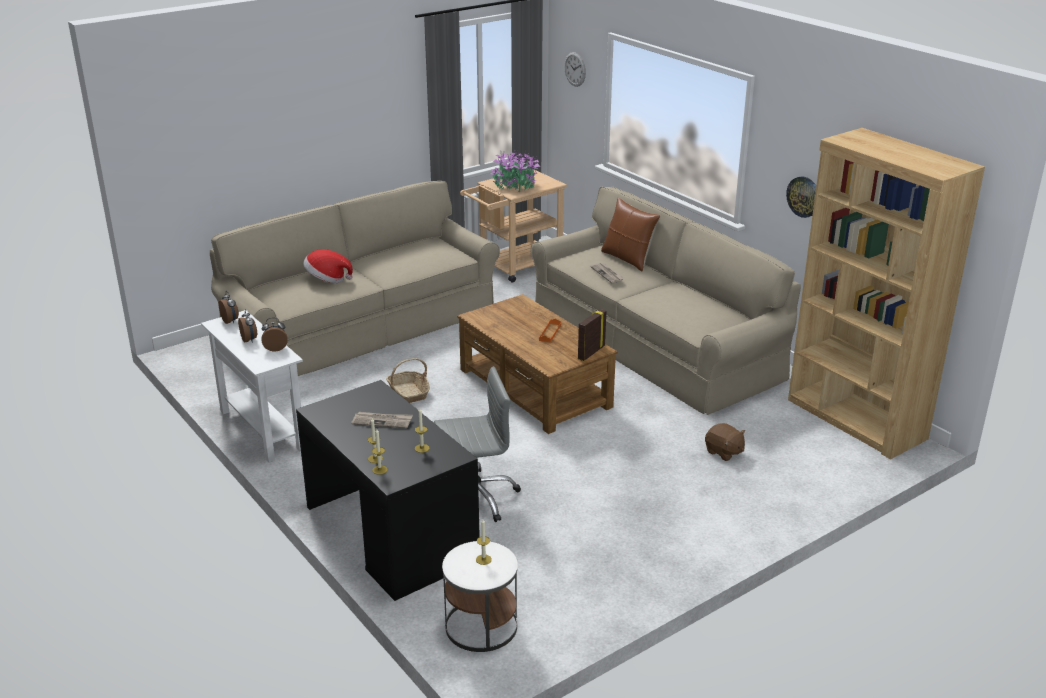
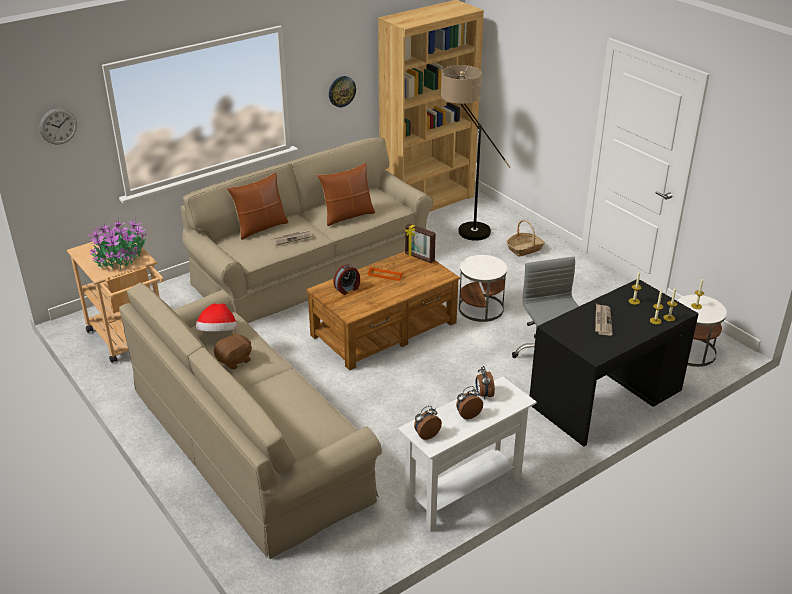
camera: 90 degrees left, 5 degrees up
(327, 279) = (276, 402): hat -> hat (218, 334)
(408, 393) = (392, 400): basket -> basket (524, 249)
(521, 313) = (347, 289): none -> alarm clock
(581, 452) = (481, 308): none -> white side table
(666, 302) = (347, 216): none -> brown pillow
(724, 452) = (473, 251): brown plush toy -> brown plush toy (234, 361)
(788, 447) = (464, 227): none -> floor lamp

